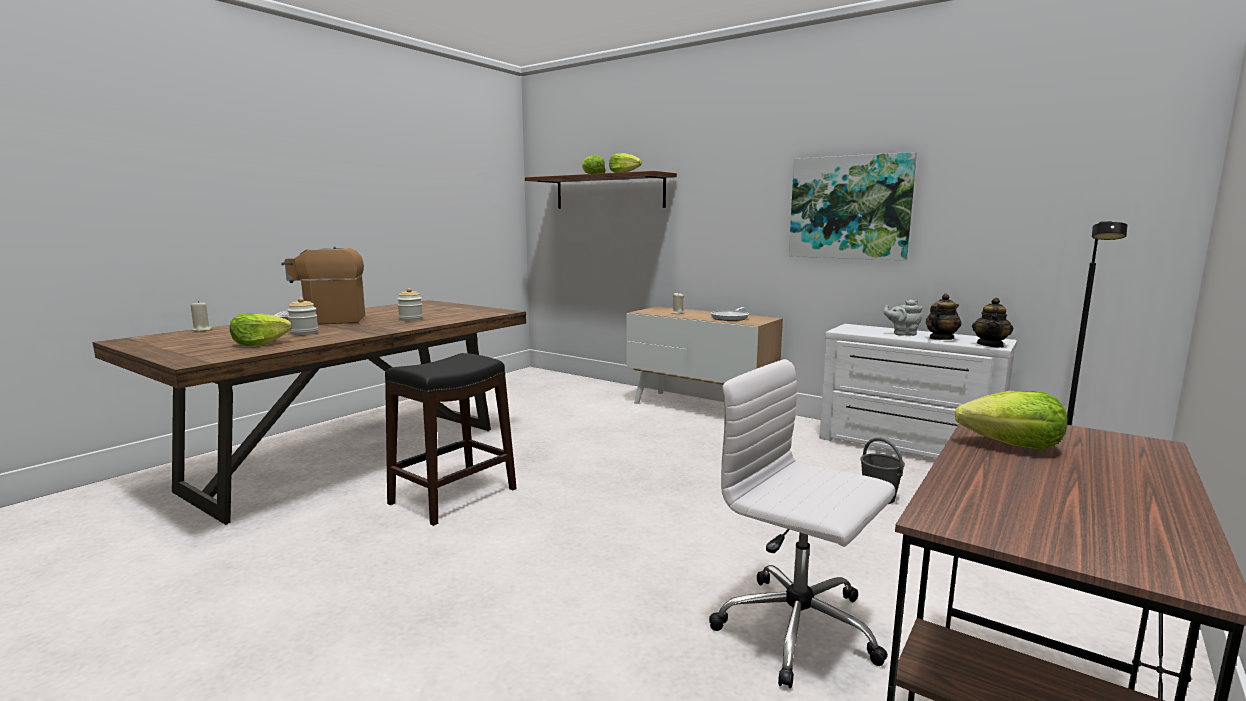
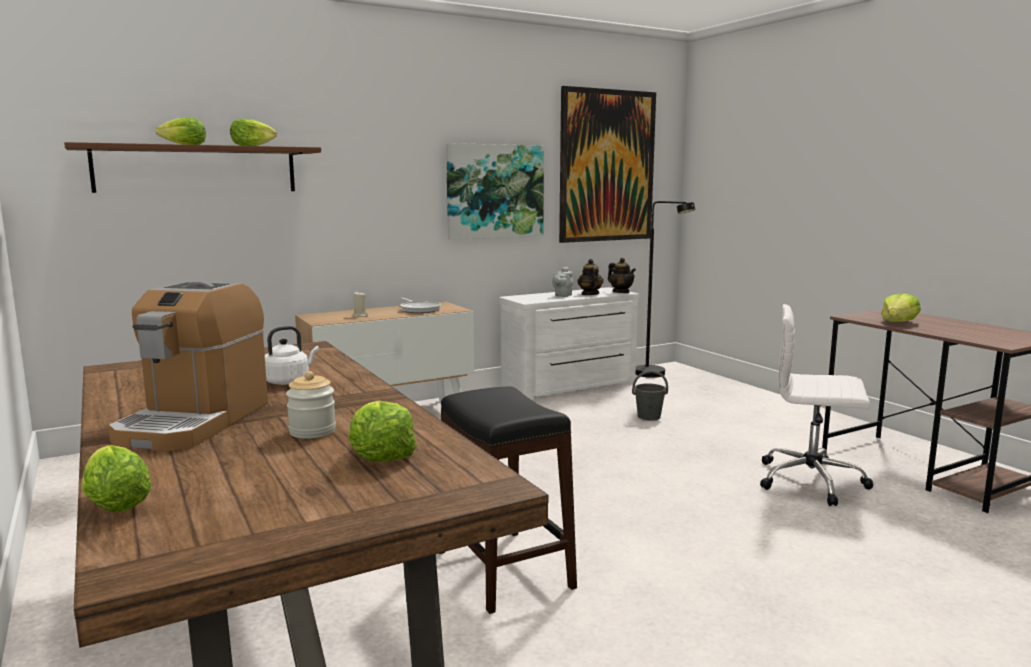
camera: 65 degrees left, 0 degrees up
(202, 330) = (115, 502): beige candle -> lettuce
(411, 319) = (288, 381): jar -> white kettle
(800, 630) = (812, 481): white office chair -> white office chair turned 45 degrees clockwise
(1030, 172) = (607, 166): none -> picture

